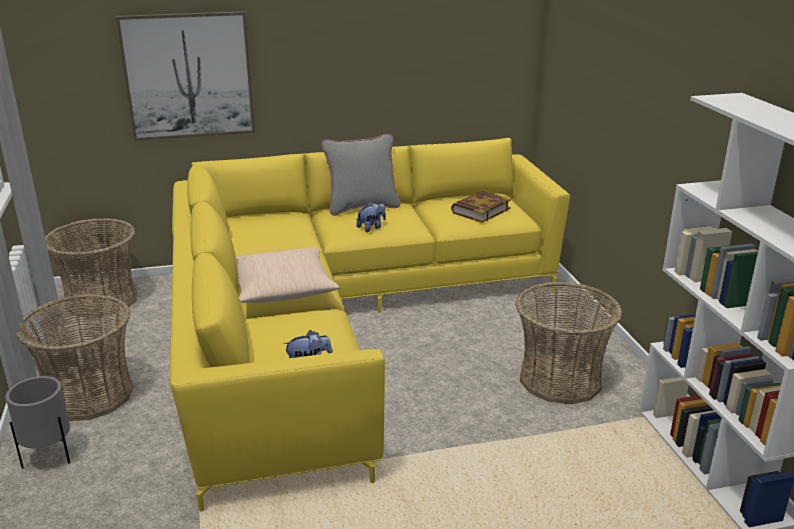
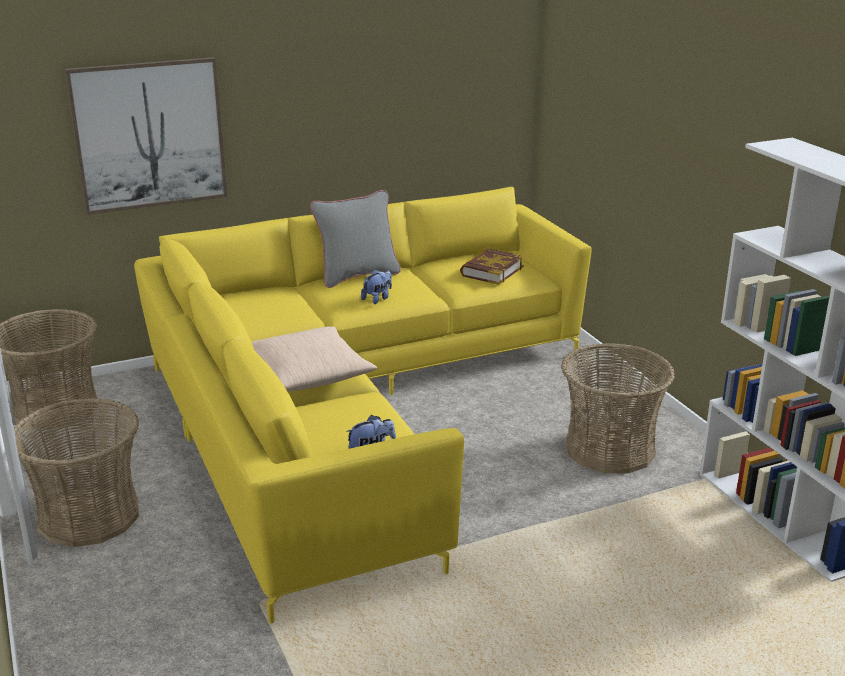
camera: 10 degrees left, 0 degrees up
(50, 457) = (73, 588): grey planter -> none

